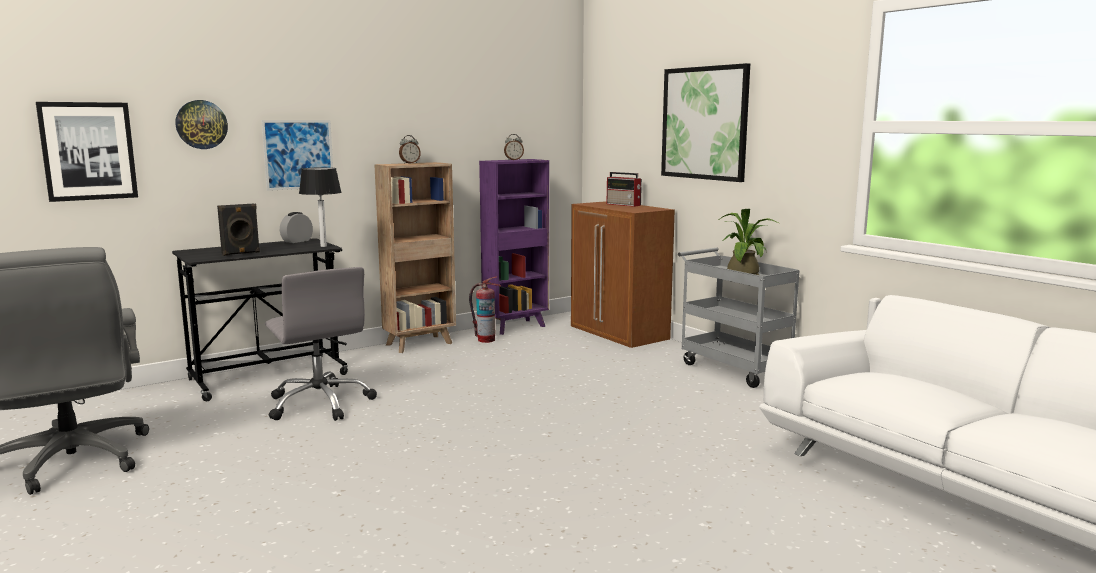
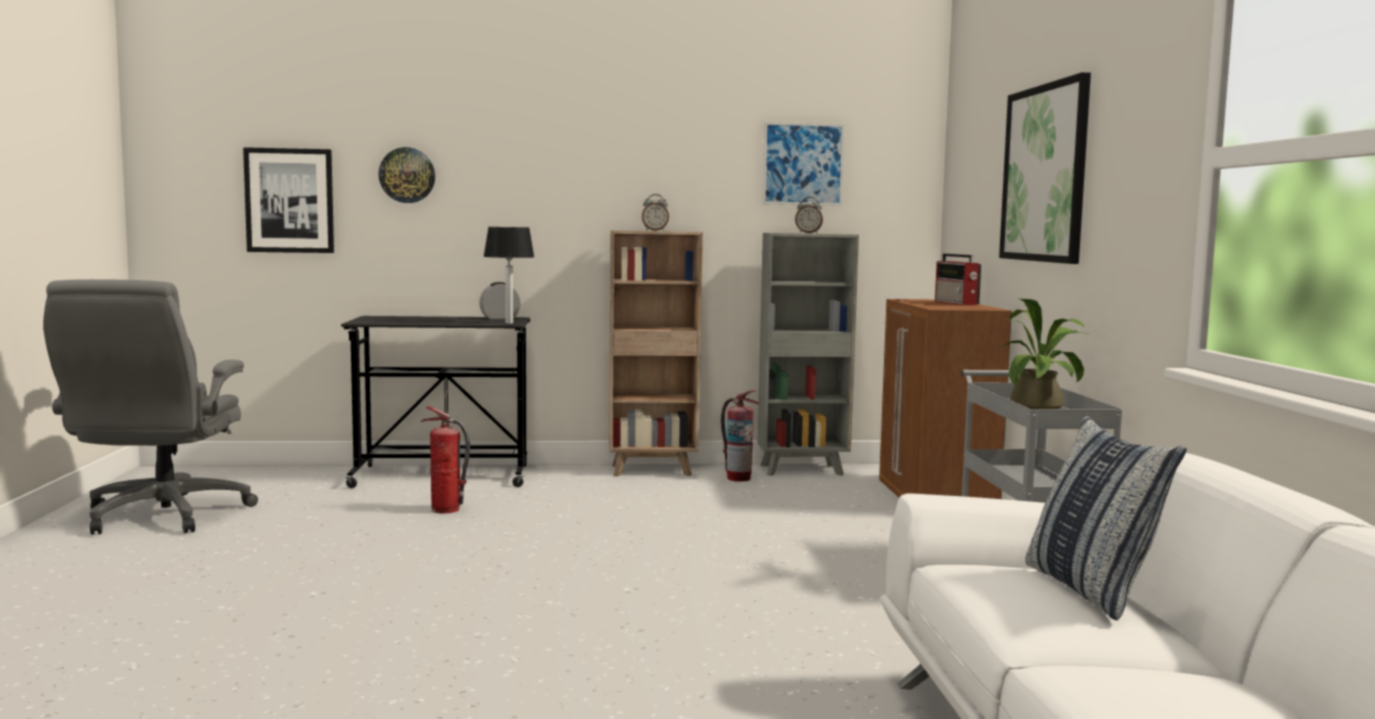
camera: 30 degrees right, 5 degrees down
(241, 253) = (411, 322): black speaker -> none
(298, 154) = (517, 214): picture -> picture (803, 164)
(320, 404) = (445, 510): grey office chair -> fire extinguisher
(516, 327) = (803, 470): purple bookcase -> grey bookcase
(916, 380) = (1091, 590): none -> pillow

